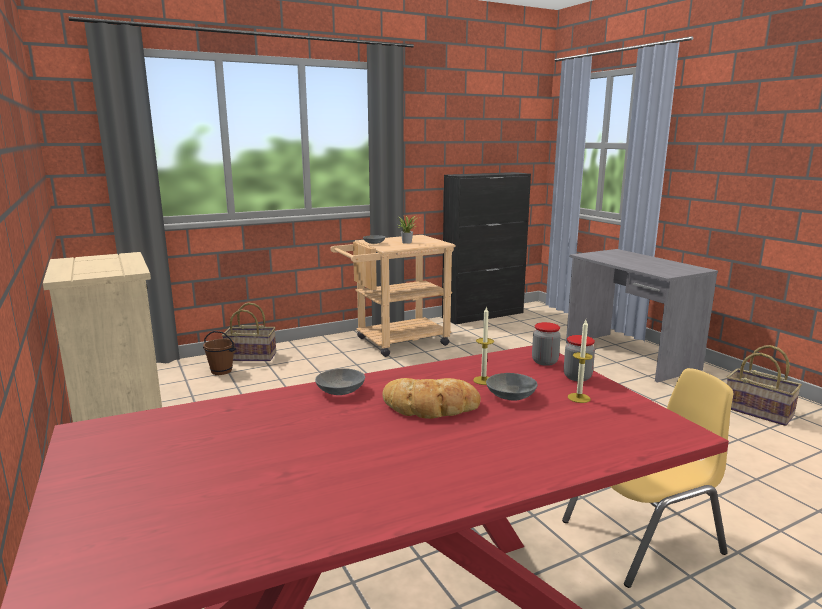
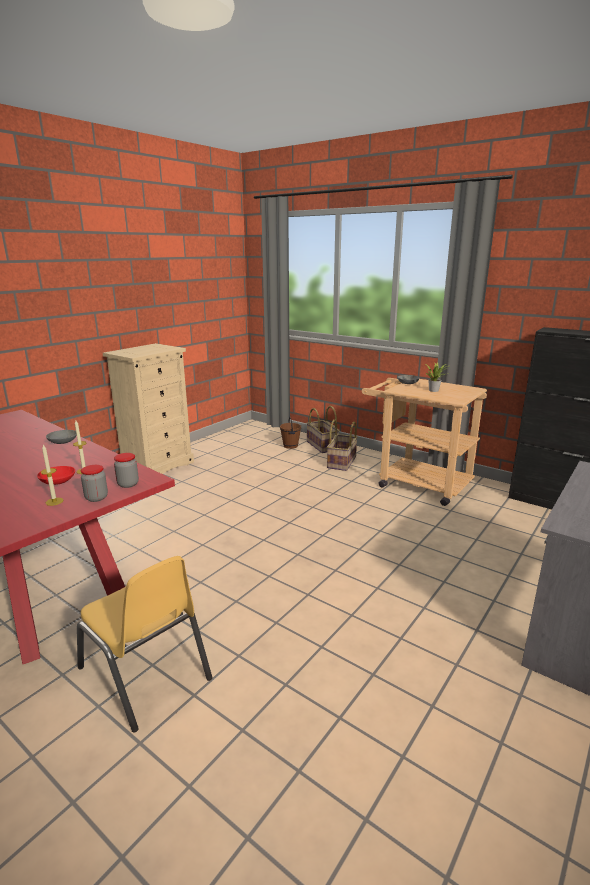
camera: 65 degrees right, 5 degrees up
(430, 406) = (39, 464): bread -> none
(511, 395) = (58, 481): grey bowl -> red bowl
(758, 411) = (531, 790): basket -> basket (342, 462)

